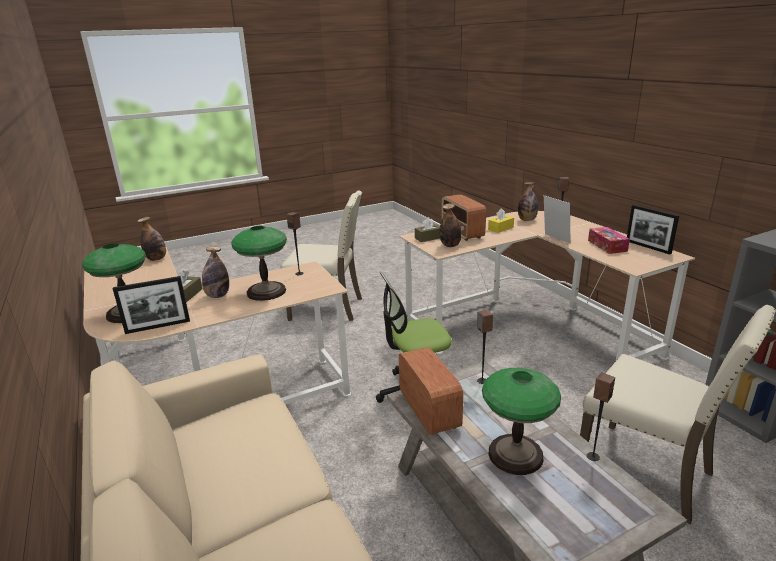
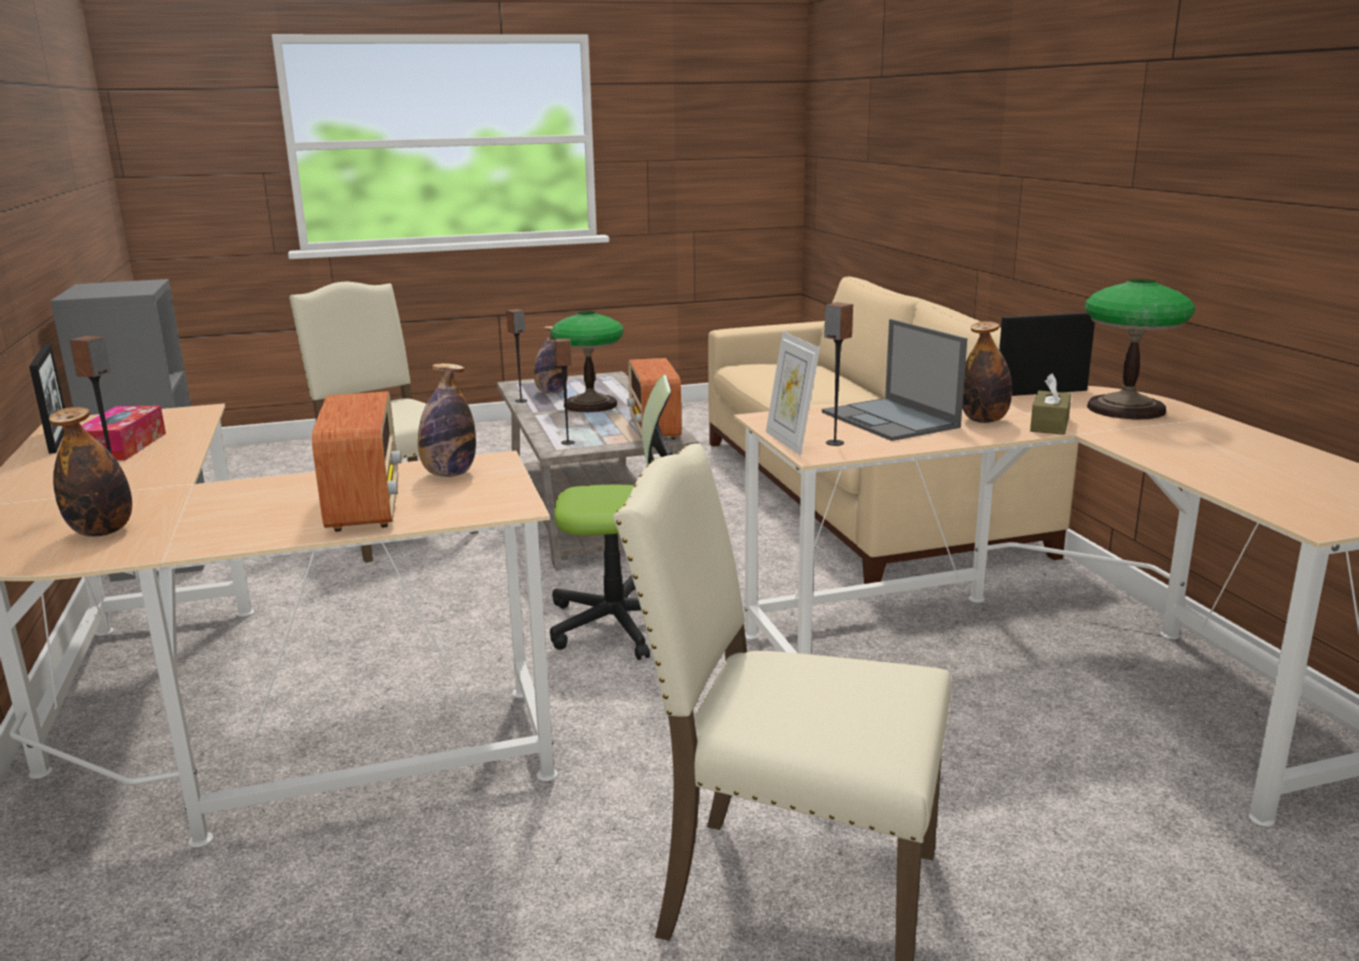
camera: 170 degrees left, 5 degrees down
(156, 259) = (1268, 502): bottle -> bottle (551, 392)
(266, 291) = (891, 420): table lamp -> laptop
(428, 238) = (477, 498): brown tissue box -> none
(500, 228) = (239, 509): yellow tissue box -> none
(554, 239) = (185, 469): picture frame -> picture frame (790, 442)

